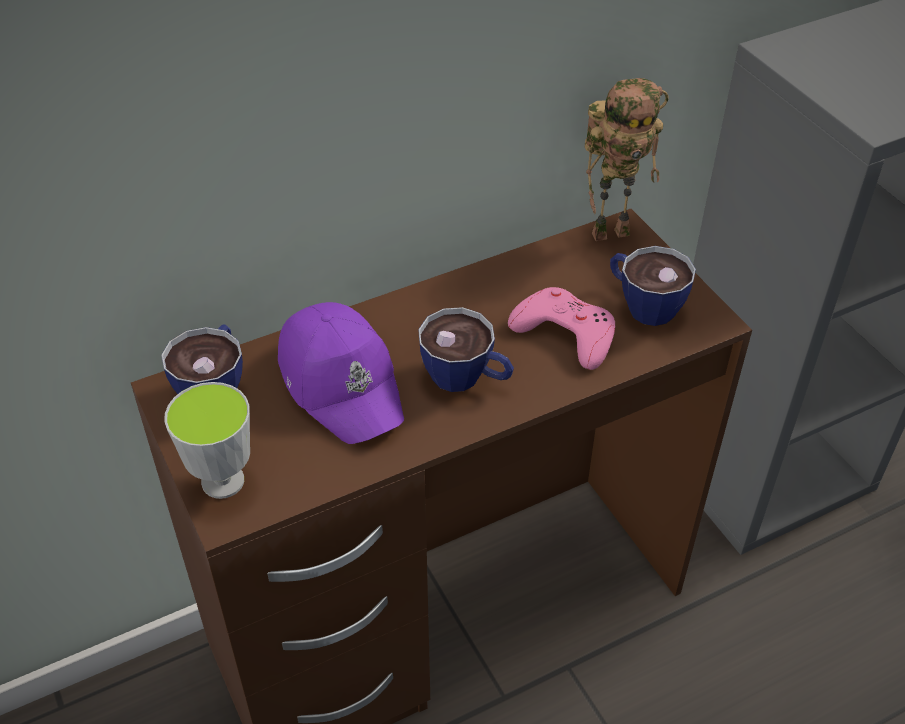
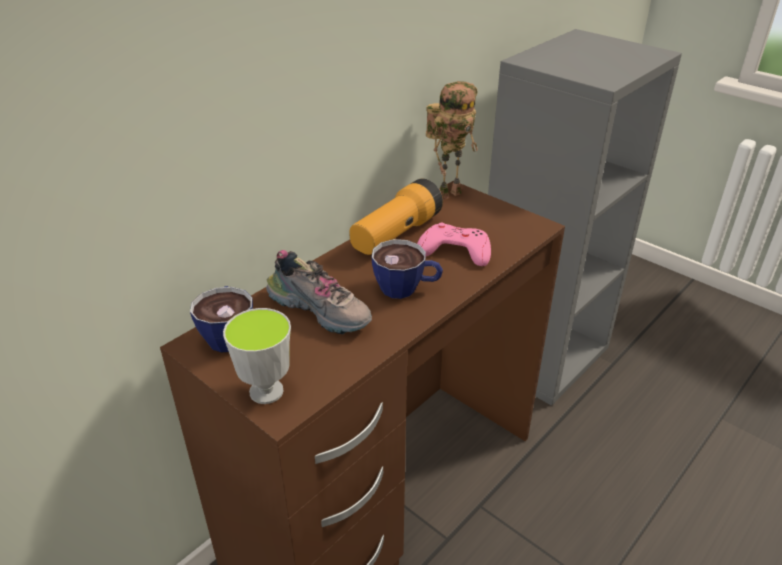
camera: 20 degrees left, 10 degrees down
(342, 382) = (322, 310): purple cap -> shoe
(498, 285) = (396, 234): none -> flashlight
(642, 304) = (492, 226): cup -> none

